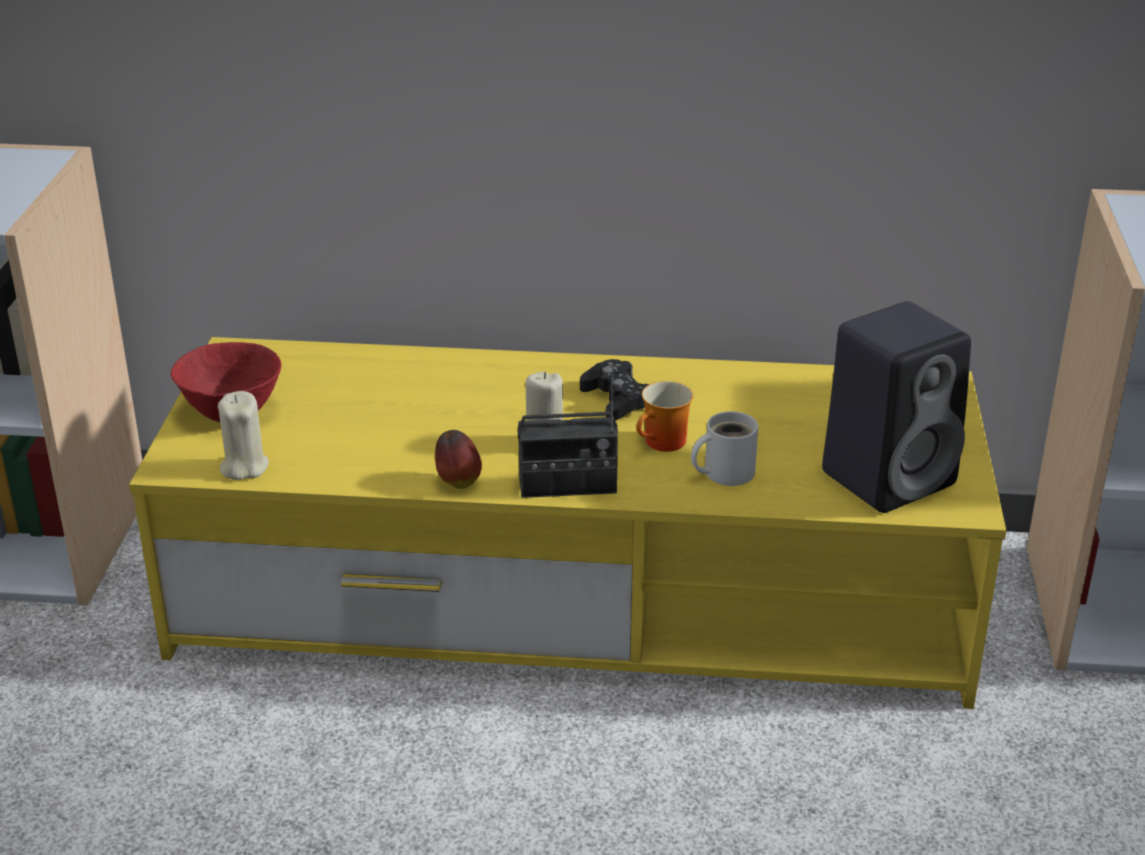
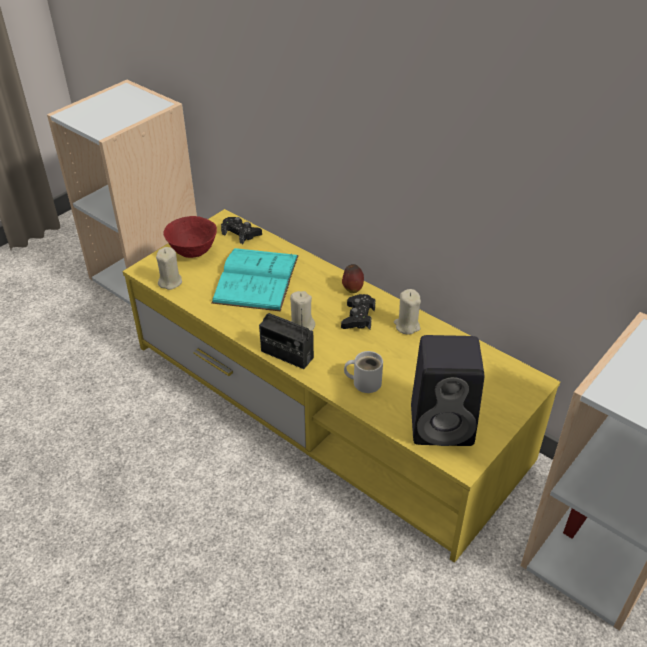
camera: 35 degrees right, 10 degrees up
(287, 360) = (241, 233): none -> black game controller
(392, 409) = (256, 279): none -> turquoise book
(458, 483) = (243, 330): apple -> apple (352, 289)
(664, 444) = (354, 352): mug -> none
(700, 384) = (407, 326): none -> beige candle

